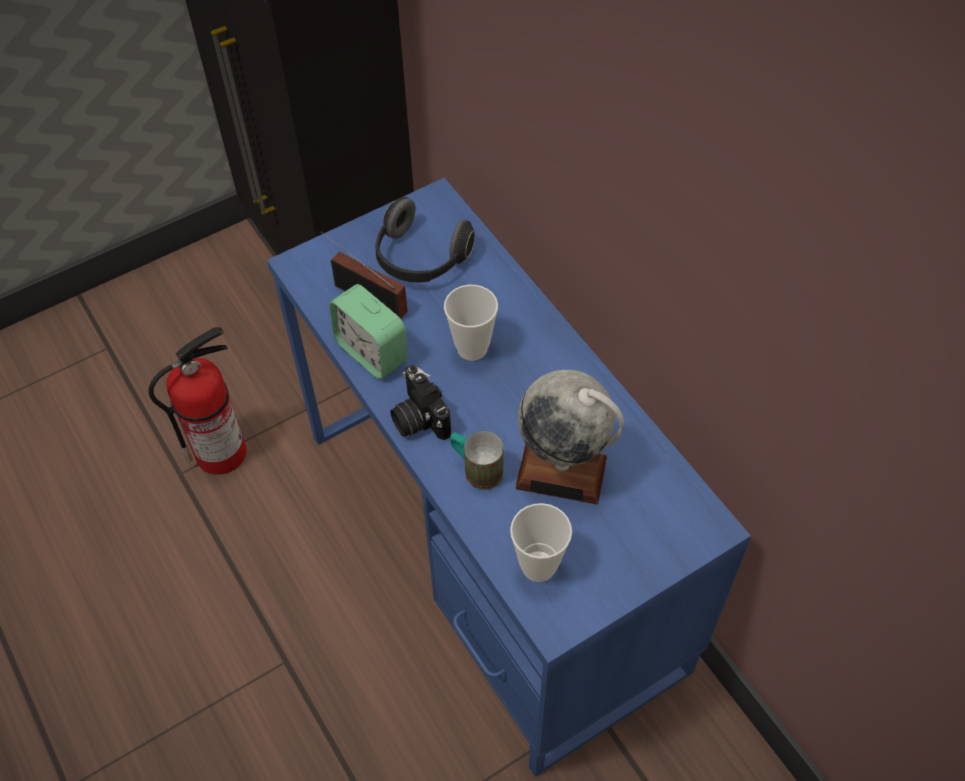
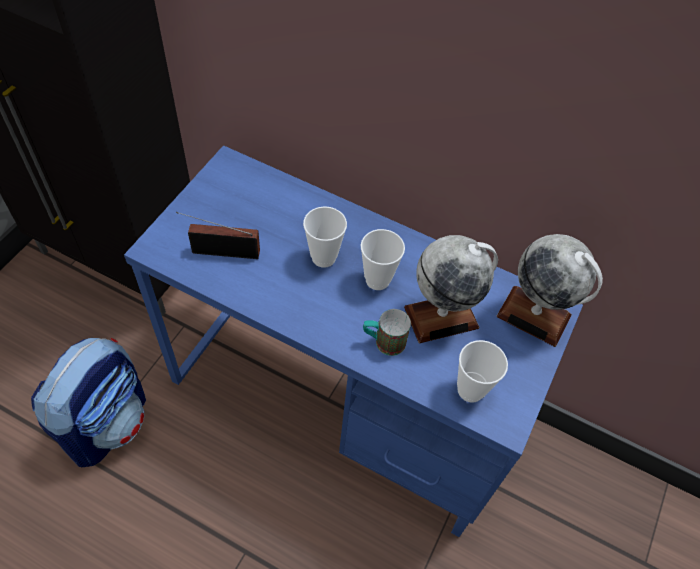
camera: 35 degrees left, 0 degrees up
(222, 451) = (107, 422): fire extinguisher -> backpack
(372, 352) = (252, 290): alarm clock -> none
(418, 418) = (318, 324): camera -> none
(420, 259) = (244, 209): headphones -> none
(516, 398) = (377, 280): none -> cup
(677, 520) = (534, 315): none -> globe

